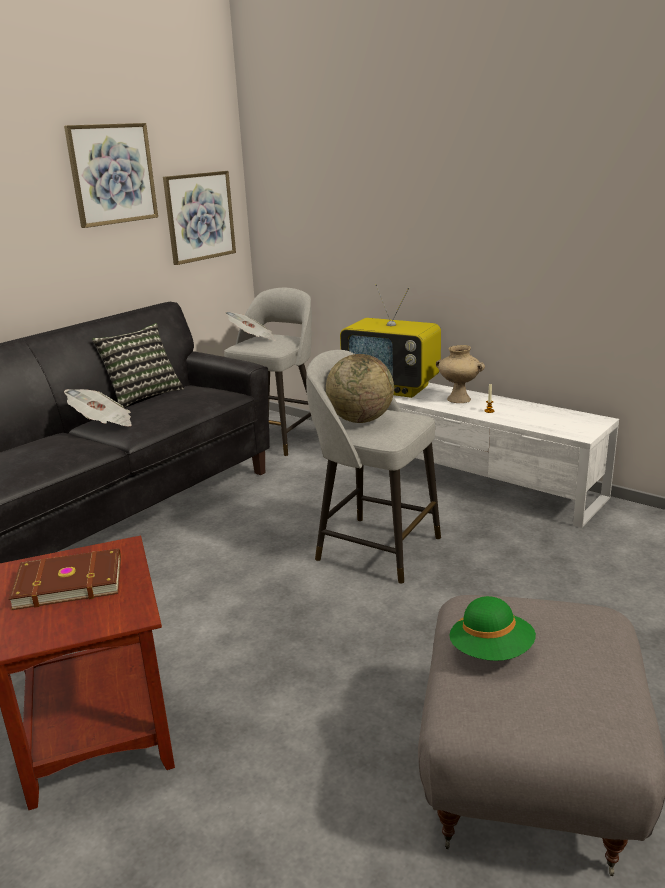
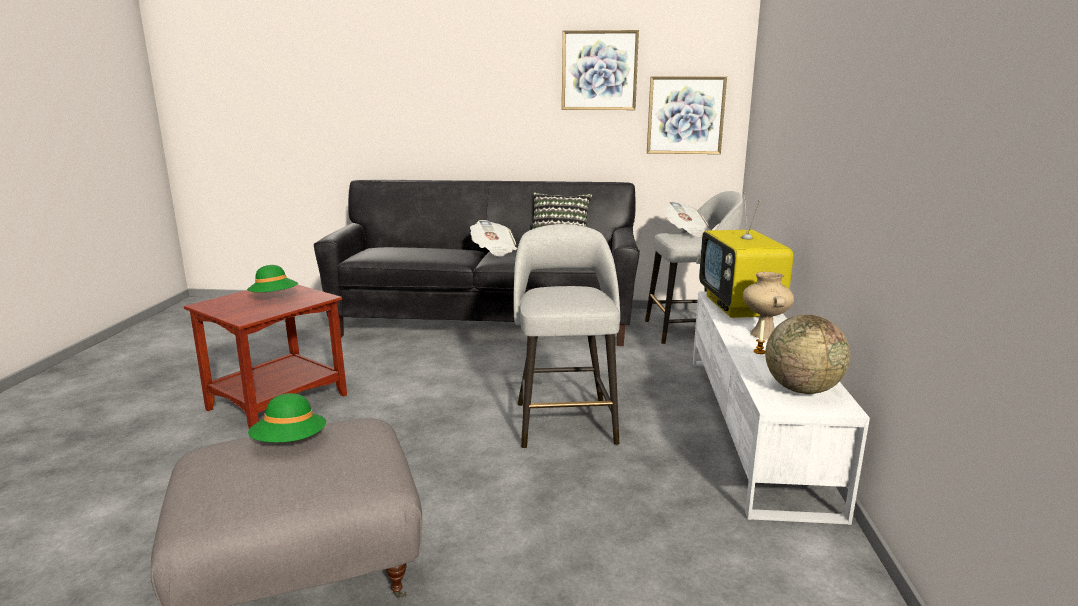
camera: 55 degrees right, 5 degrees down
(68, 582) = (274, 298): brown book -> green hat
(360, 420) = (560, 291): globe -> globe (802, 389)

